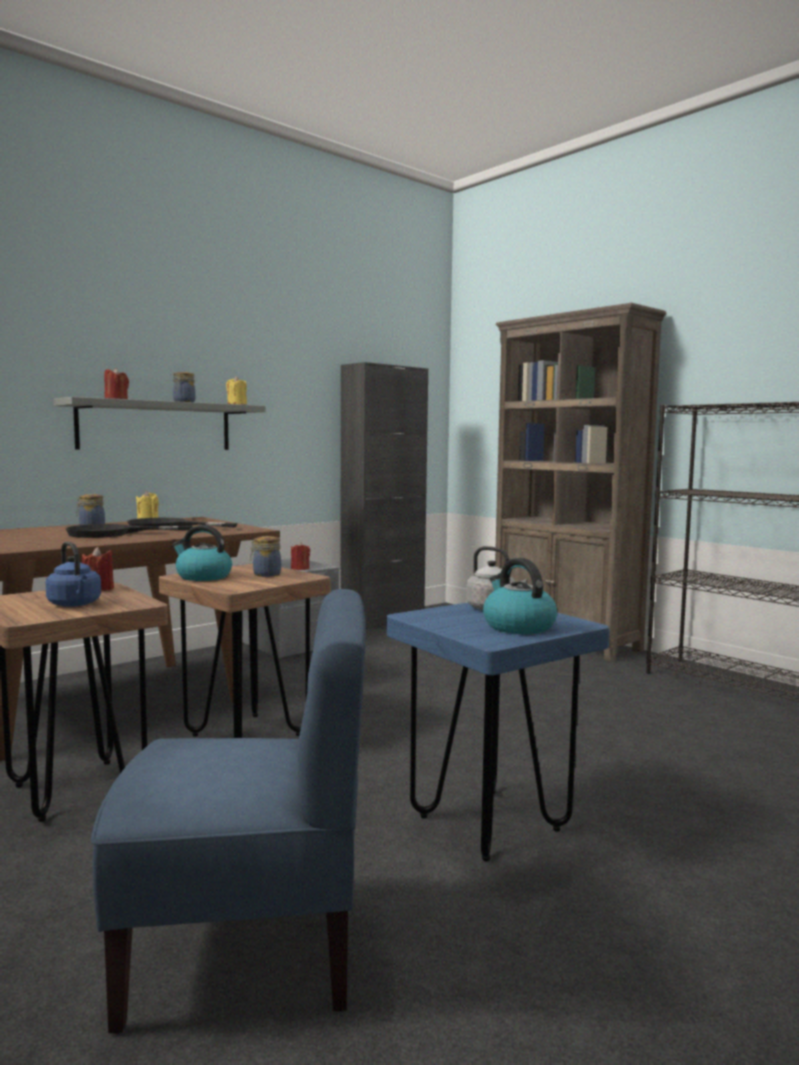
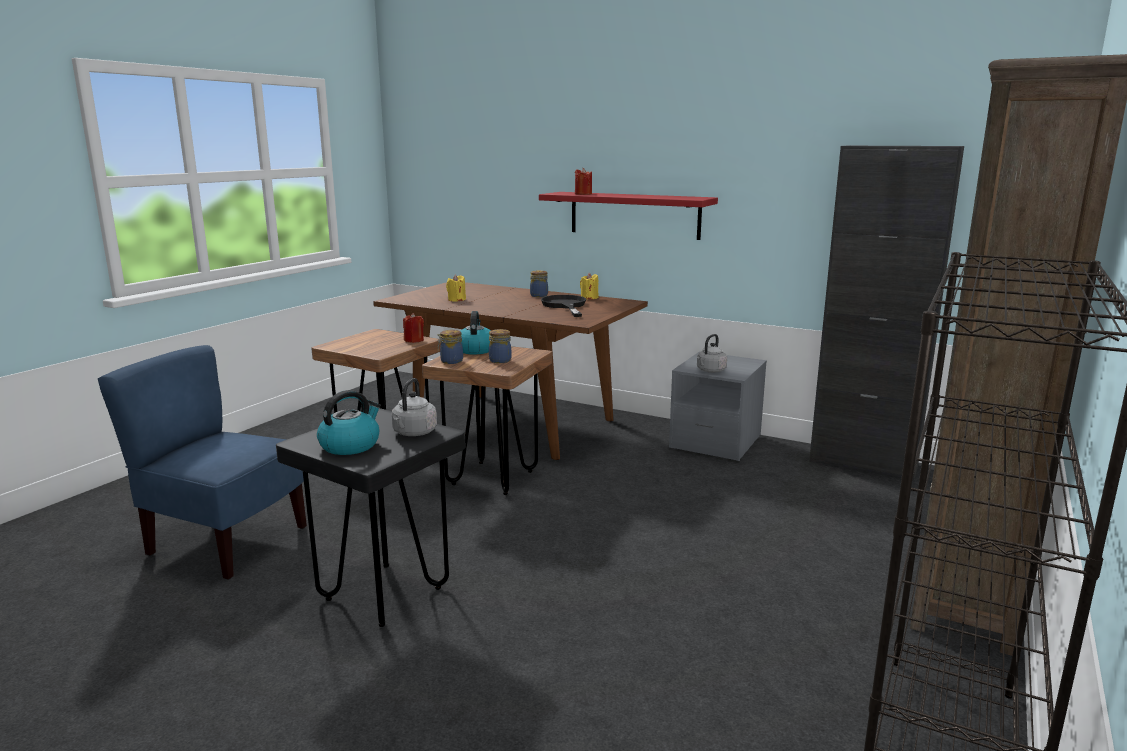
camera: 70 degrees right, 10 degrees up
(75, 604) = (368, 345): blue kettle -> none
(112, 533) = (512, 304): black frying pan -> none
(156, 426) = (634, 215): grey shelf -> red shelf
(183, 402) = (635, 196): jar -> jar (450, 361)
(237, 404) = (686, 198): yellow candle -> yellow candle (456, 300)
(245, 950) = (226, 542): blue chair -> blue chair turned 135 degrees clockwise
(300, 568) = (710, 371): red candle -> grey kettle
(490, 823) = (384, 594): blue stool -> black stool

